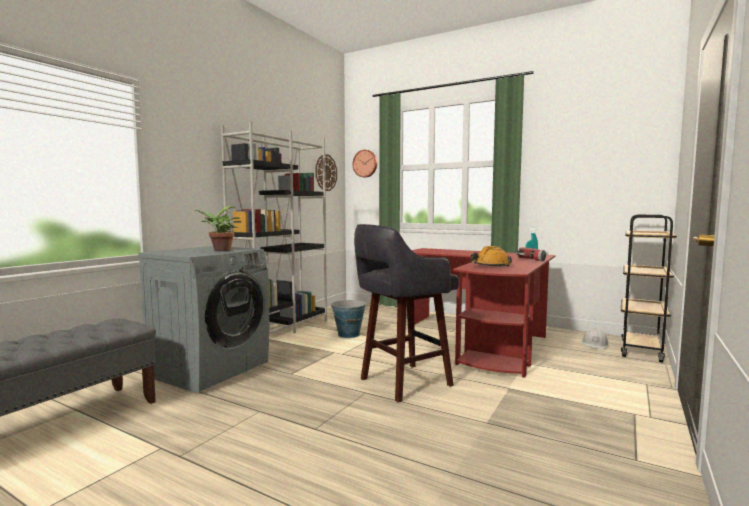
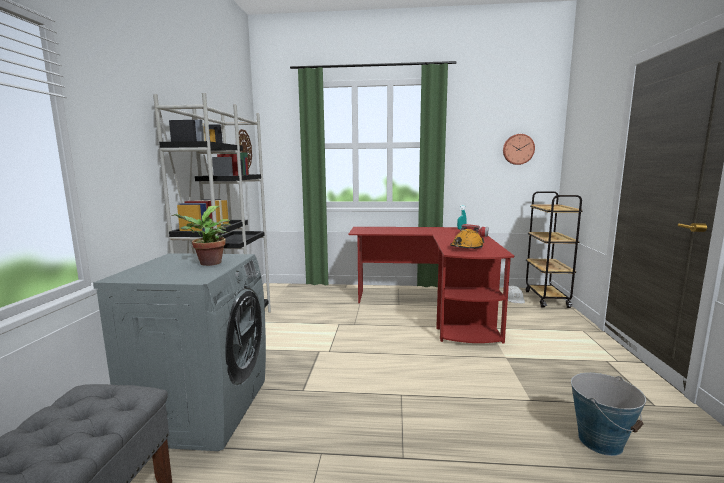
camera: 25 degrees left, 5 degrees up
(349, 334) = (311, 325): bucket -> bucket (600, 441)
(365, 163) = (281, 140): wall clock -> wall clock (518, 149)
(402, 383) = (421, 374): grey stool -> none

